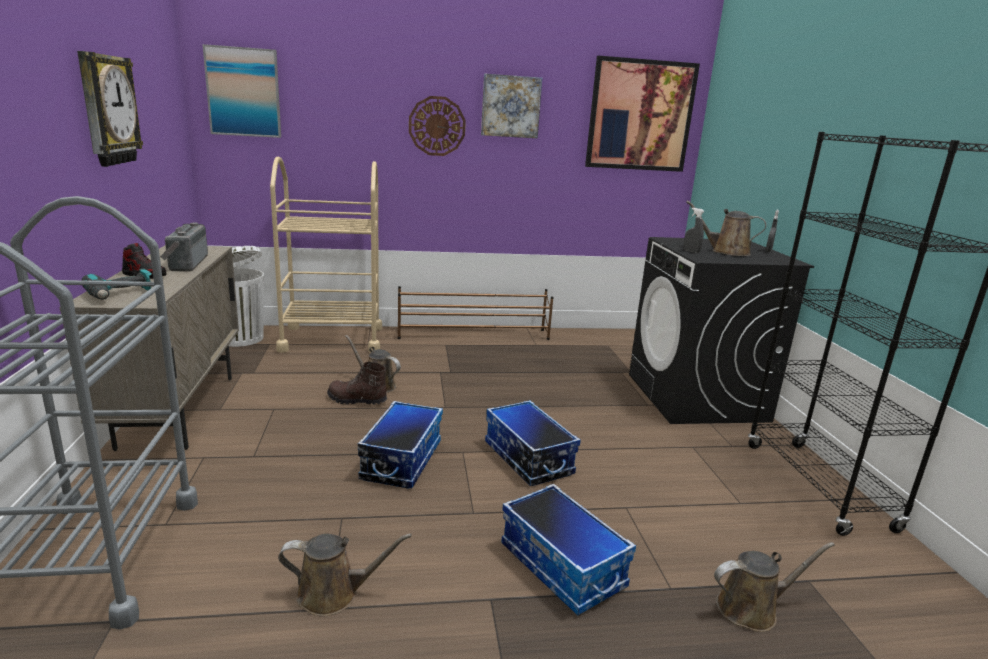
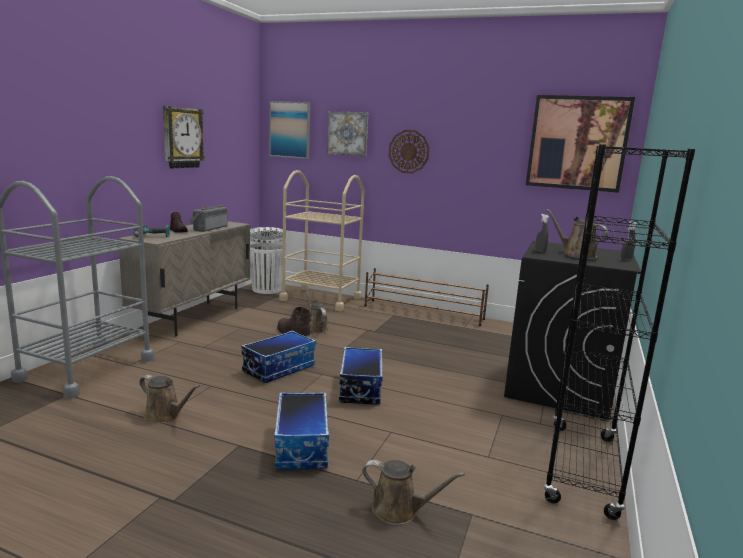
camera: 30 degrees right, 5 degrees down
(510, 106) = (464, 136): picture -> picture (348, 133)

